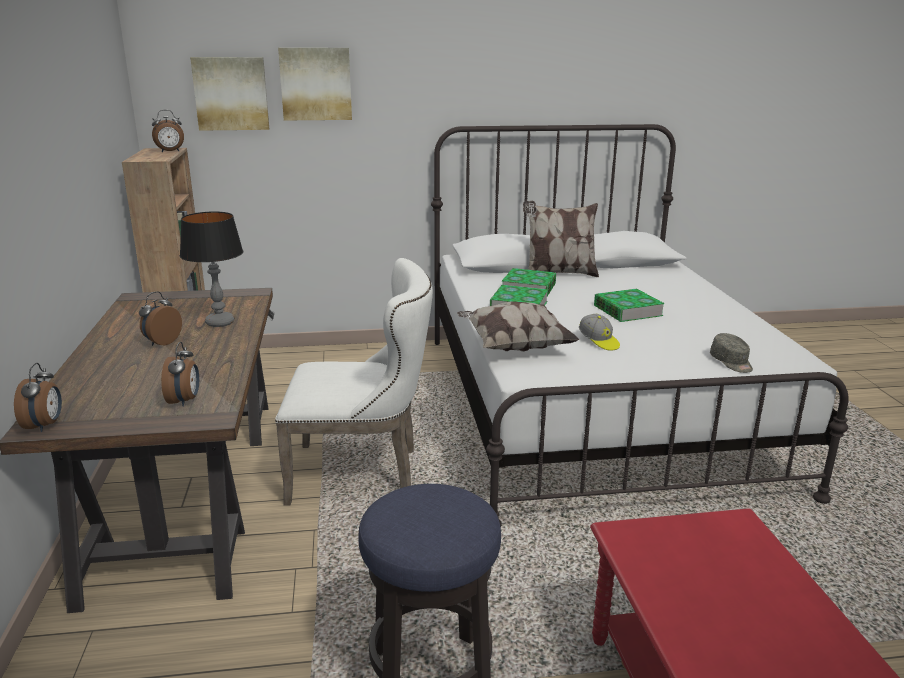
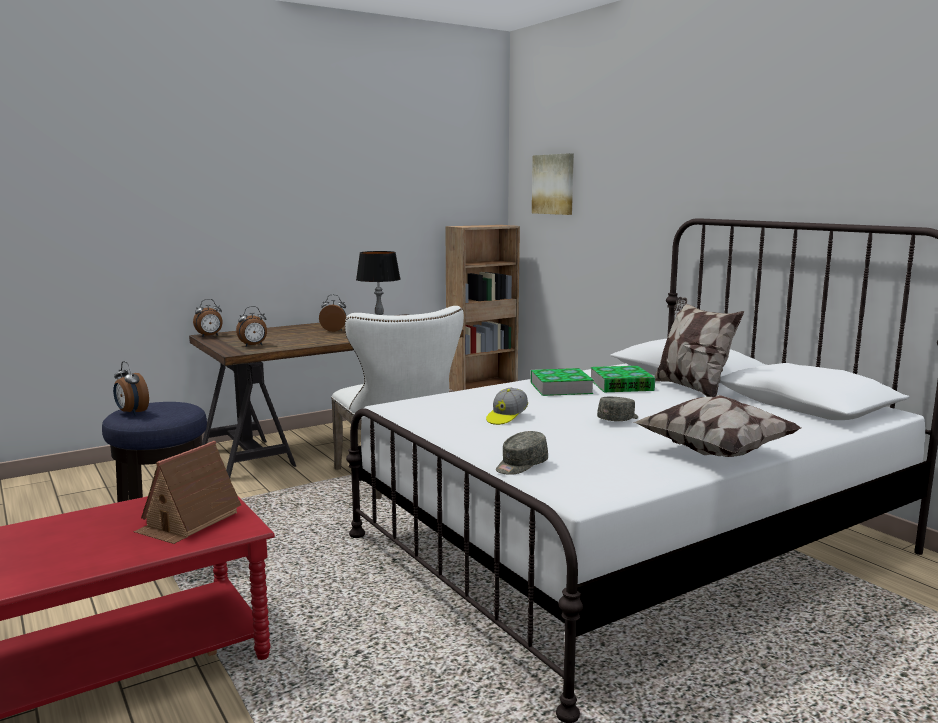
camera: 65 degrees right, 10 degrees down
(170, 151) = (496, 225): alarm clock -> alarm clock (131, 413)
(316, 84) = (602, 175): picture -> none
(514, 346) = (455, 397): pillow -> pillow (714, 451)
(627, 310) = (619, 419): book -> grey cap
(715, 553) = (188, 521): none -> toy house

